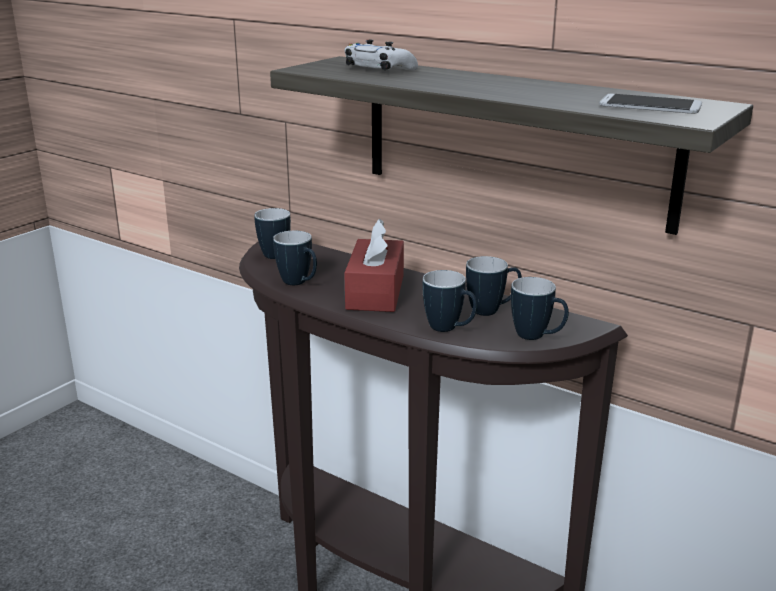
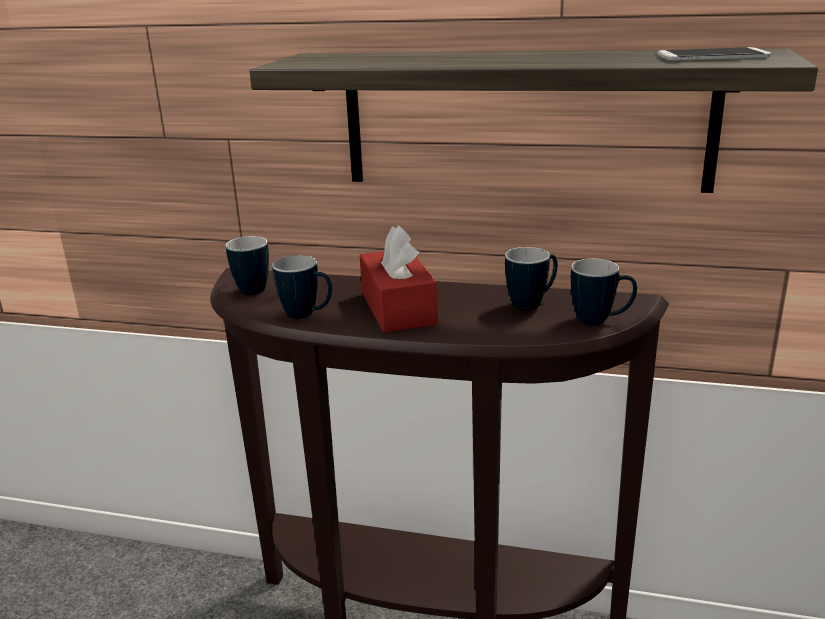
camera: 20 degrees left, 0 degrees up
(378, 69) = (371, 57): white game controller -> none
(449, 329) = (510, 331): mug -> none

